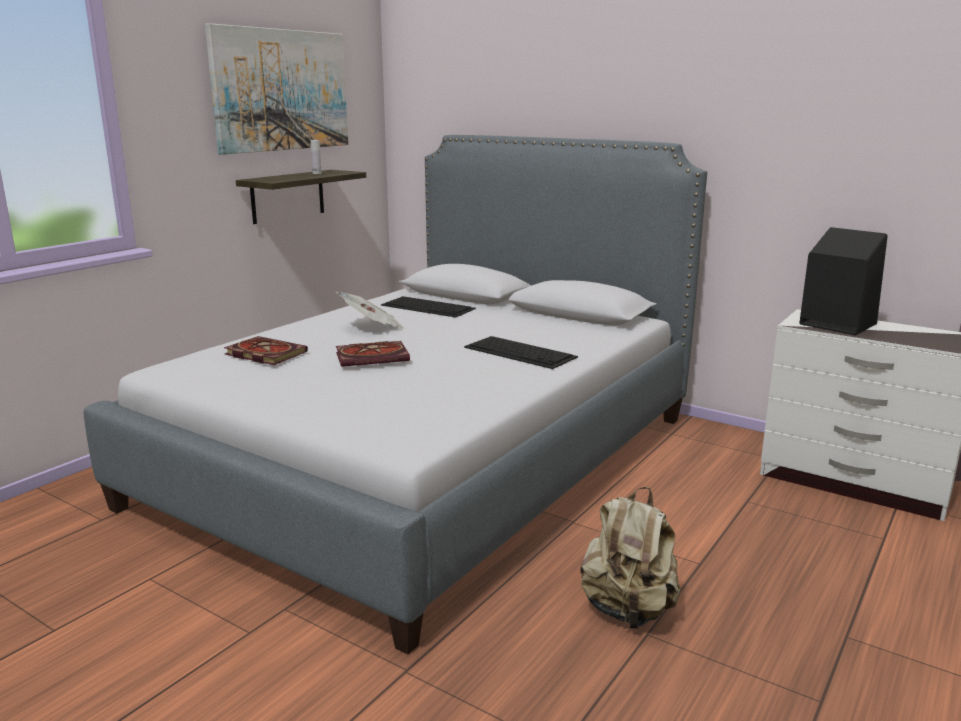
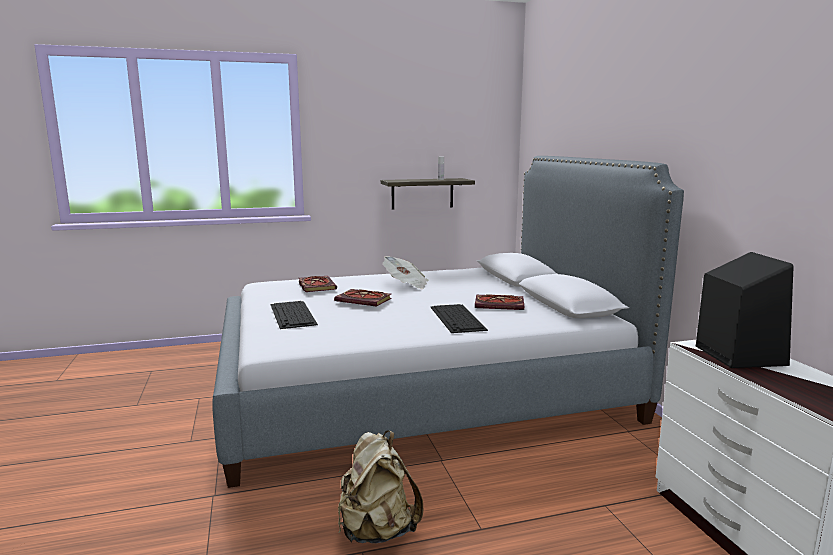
camera: 40 degrees right, 5 degrees down
(281, 90) = (424, 123): picture -> none
(428, 307) = (470, 280): keyboard -> keyboard (293, 314)
(524, 328) = (500, 304): none -> book

